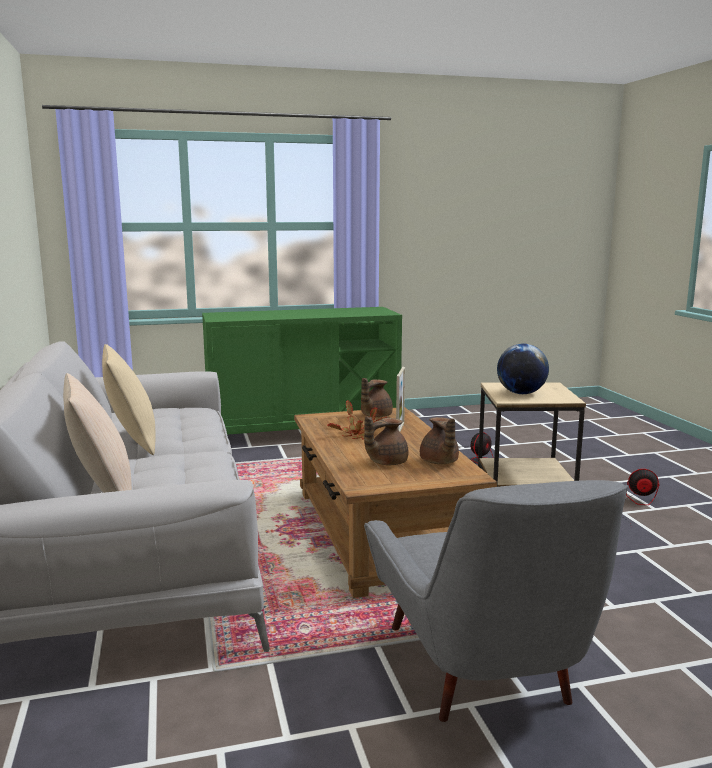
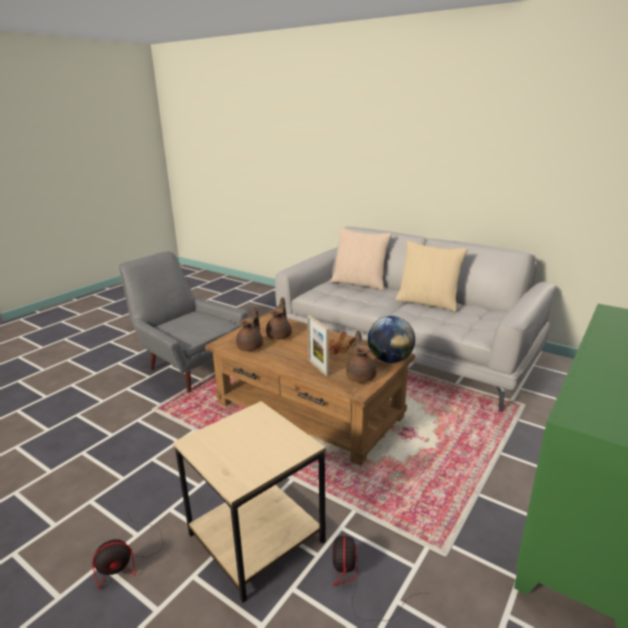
camera: 140 degrees right, 10 degrees up
(439, 462) = (251, 346): brown teapot -> brown teapot turned 75 degrees clockwise
(521, 393) = (254, 434): globe -> globe (390, 360)

